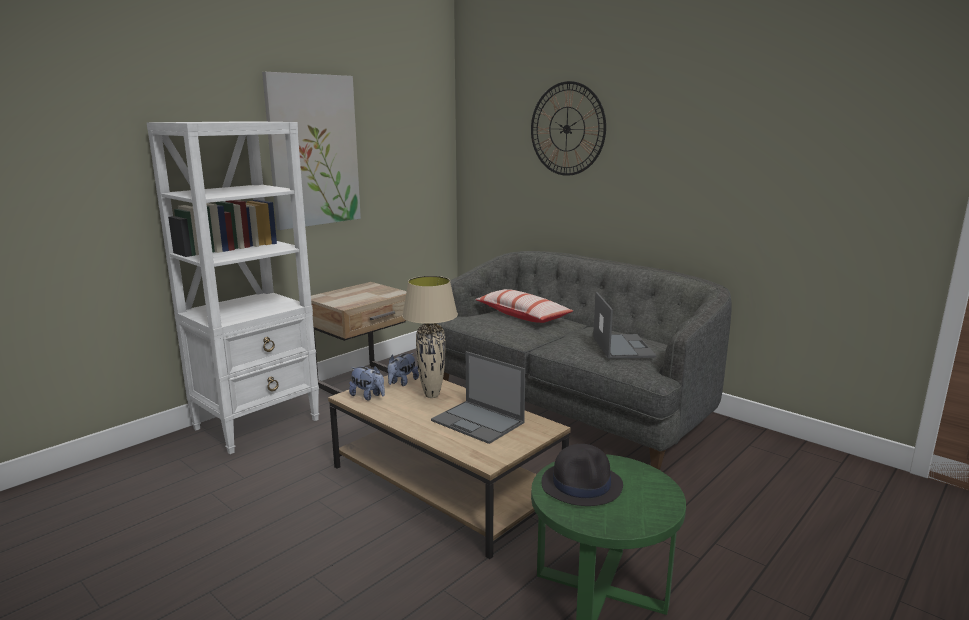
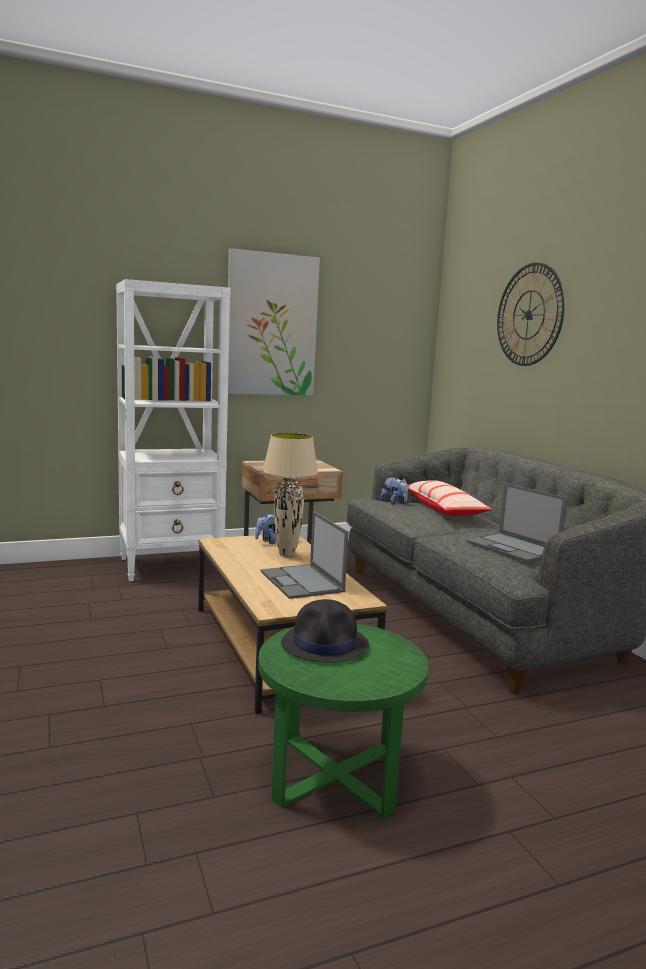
camera: 25 degrees right, 5 degrees down
(368, 396) = (231, 545): plush toy -> plush toy (394, 503)
(622, 346) = (514, 548): laptop -> laptop turned 120 degrees clockwise

